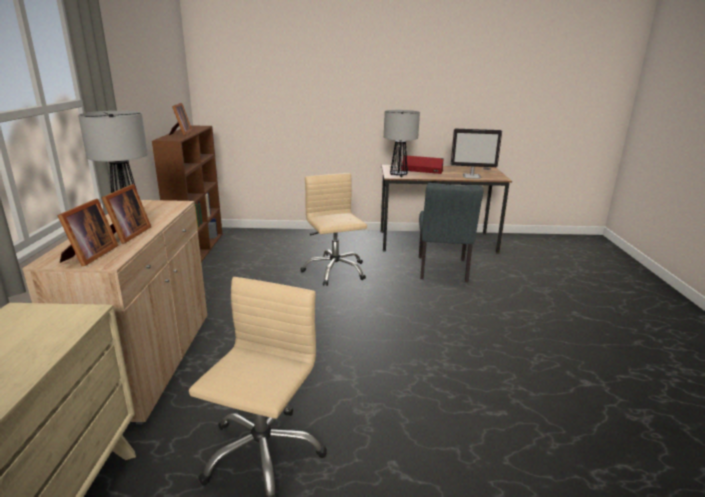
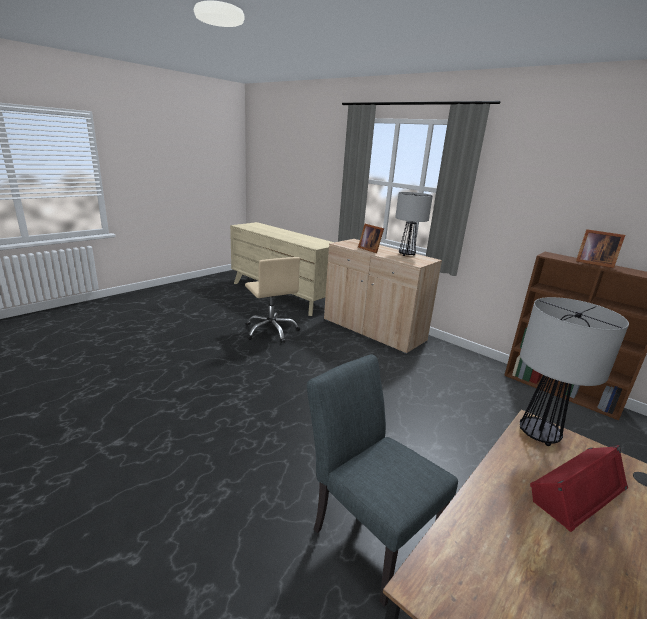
camera: 130 degrees right, 0 degrees up
(89, 256) = (351, 243): picture frame -> none
(334, 271) = (444, 440): beige office chair -> none
(472, 176) = (475, 536): monitor -> none

